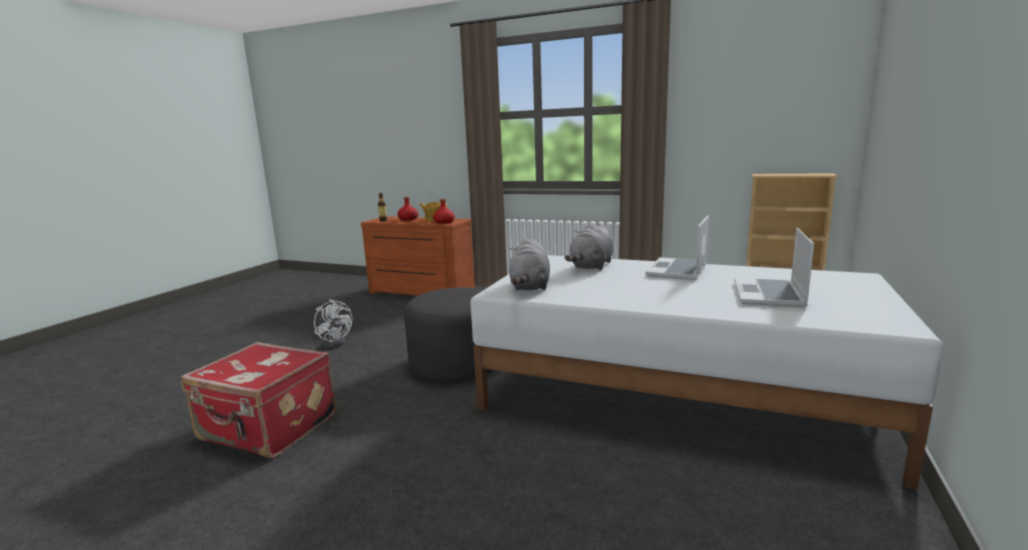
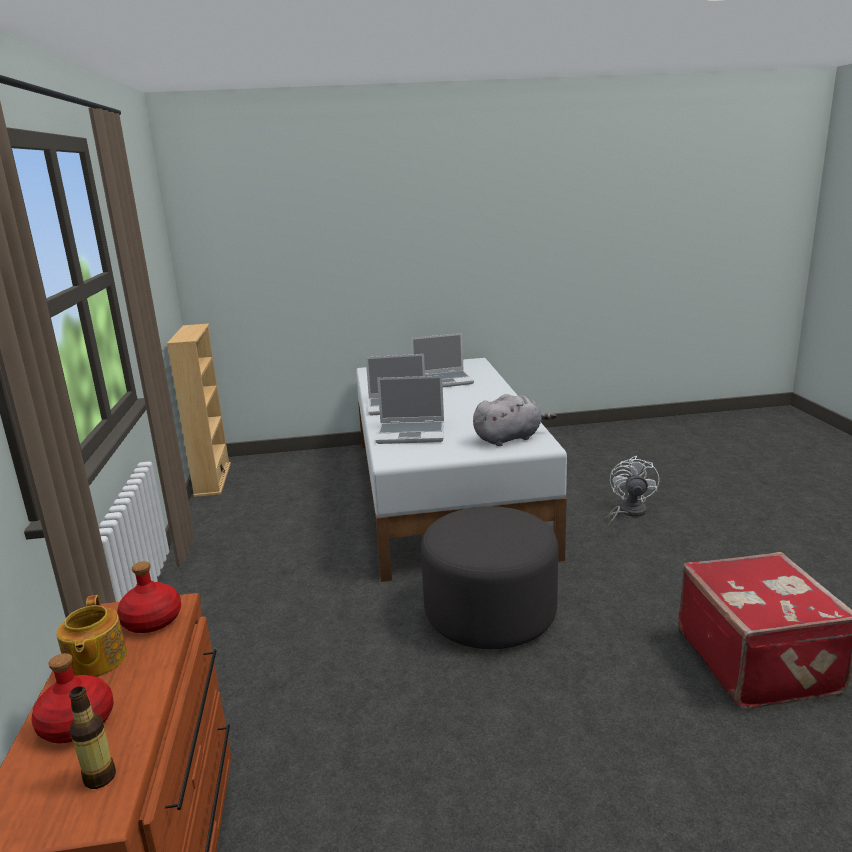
camera: 120 degrees left, 5 degrees up
(335, 342) = (544, 793): white fan -> white fan (628, 512)
(591, 266) = (412, 434): grey plush toy -> laptop

